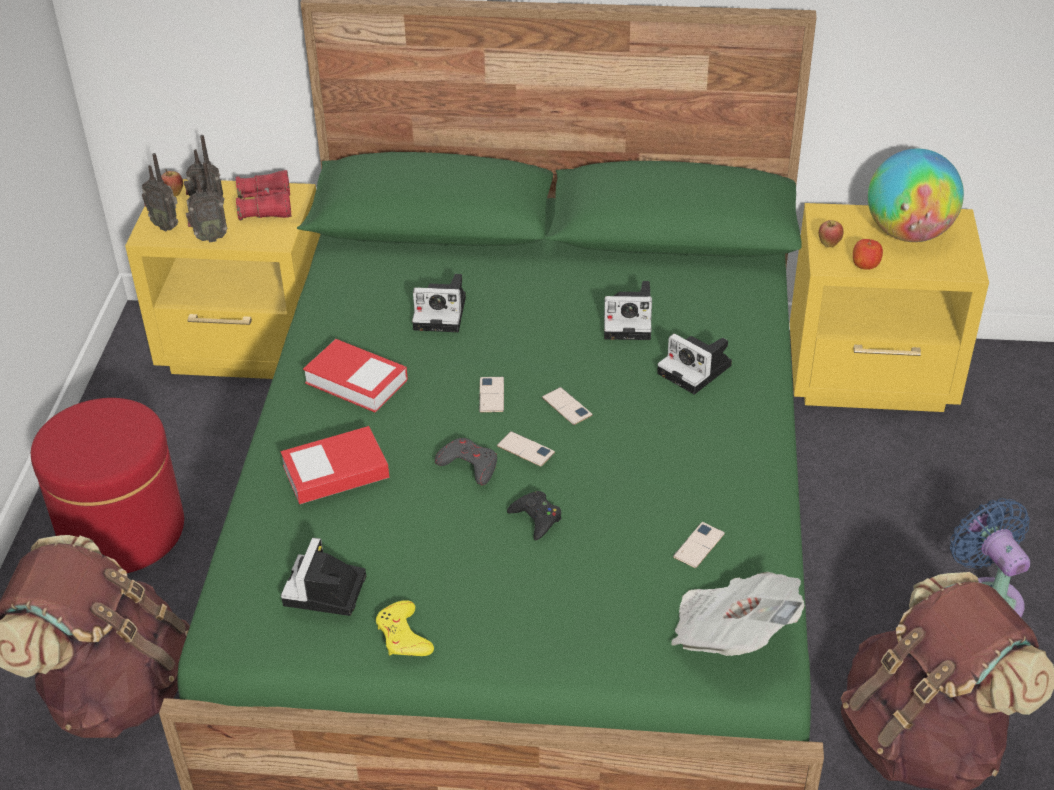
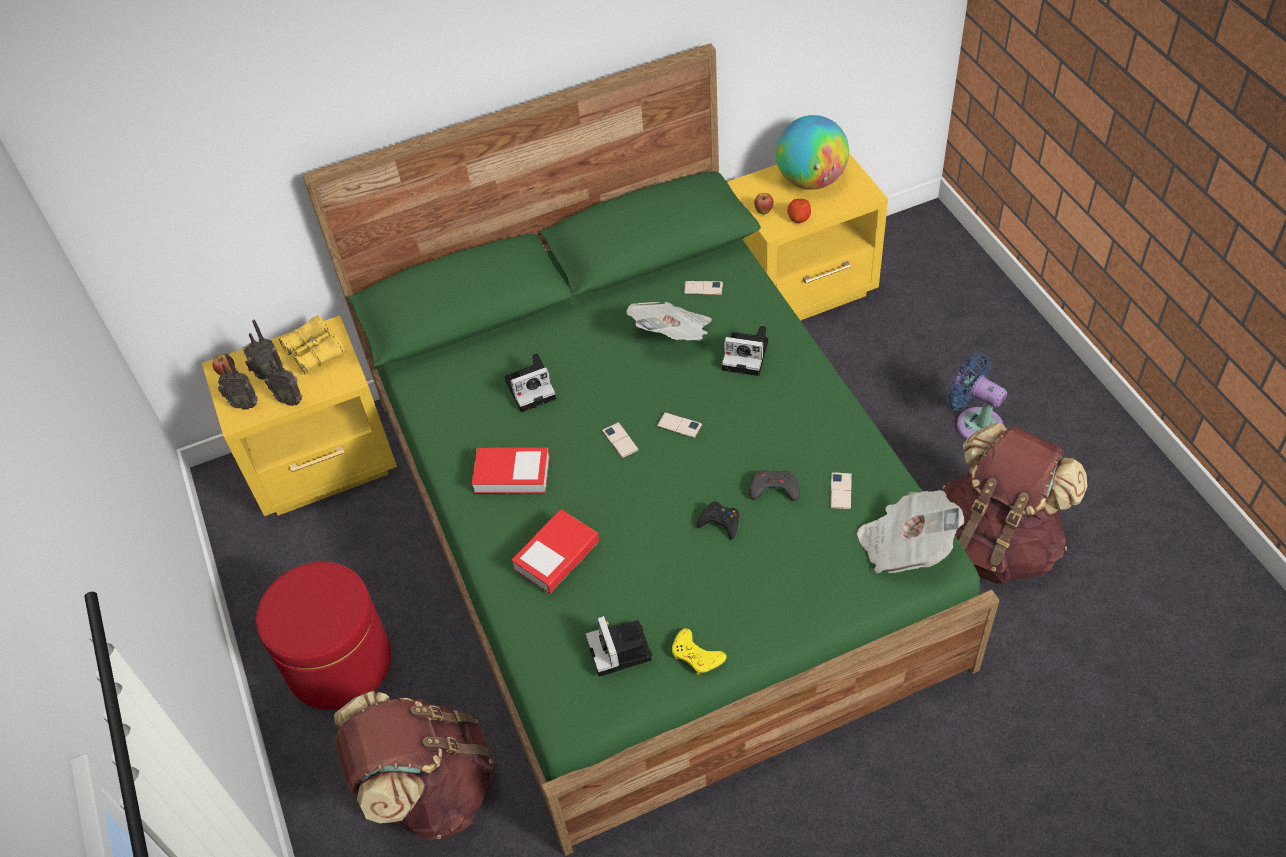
camera: 25 degrees left, 10 degrees up
(209, 238) = (290, 400): radio -> radio turned 60 degrees clockwise
(265, 206) = (315, 352): red binoculars -> yellow binoculars
(469, 465) = (646, 504): grey game controller -> grey game controller (774, 489)
(525, 449) = (675, 473): phone -> phone (703, 288)
(630, 321) = (673, 335): camera -> newspaper

